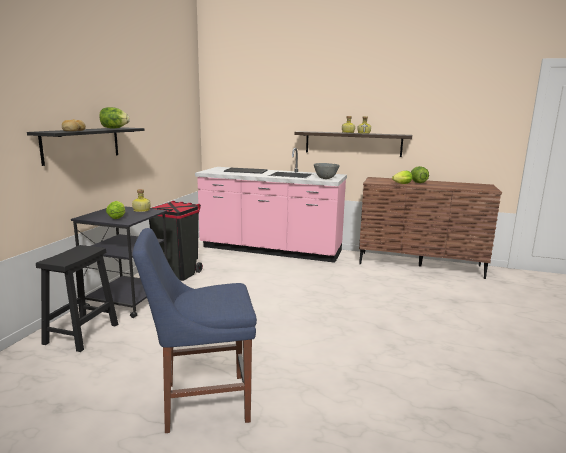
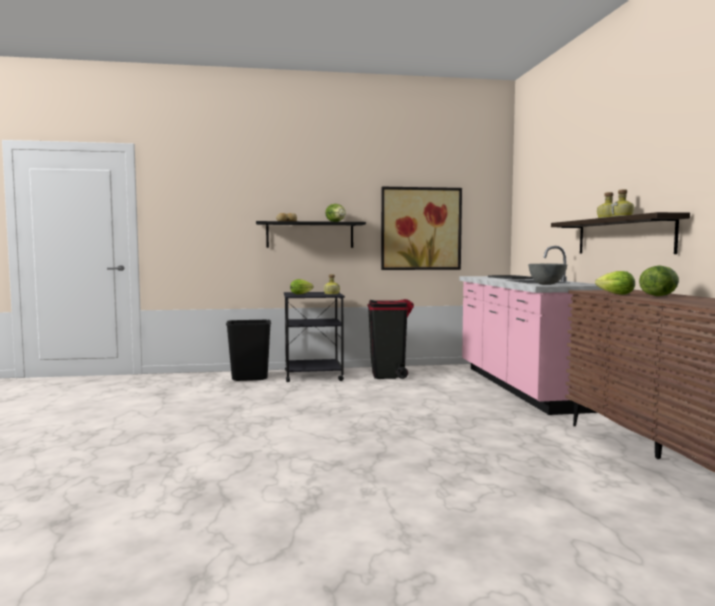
camera: 65 degrees right, 10 degrees down
(82, 333) = (250, 378): black stool -> black trash can
(158, 130) = (421, 228): none -> picture
(201, 402) = (183, 417): blue chair -> none

